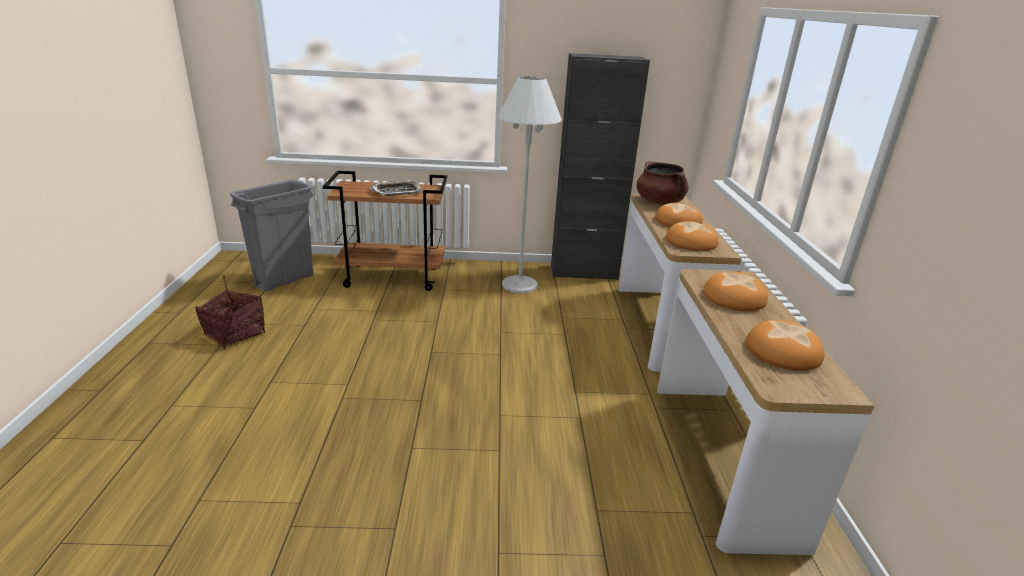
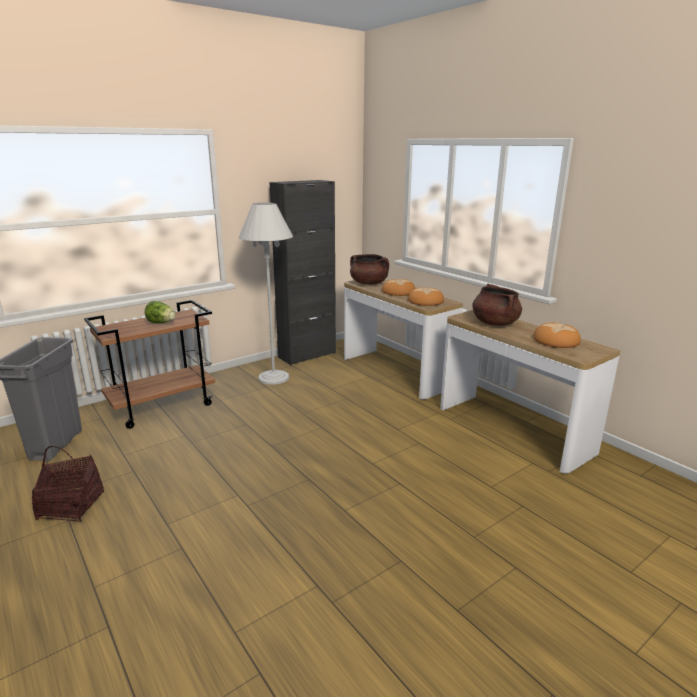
camera: 35 degrees left, 5 degrees down
(396, 192) = (162, 323): tray -> lettuce
(733, 297) = (494, 323): bread -> brown cooking pot

